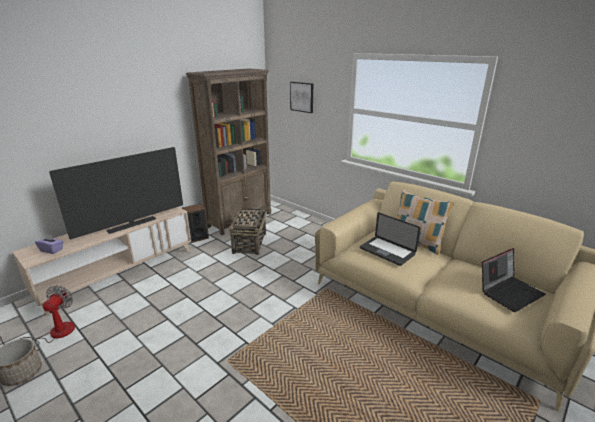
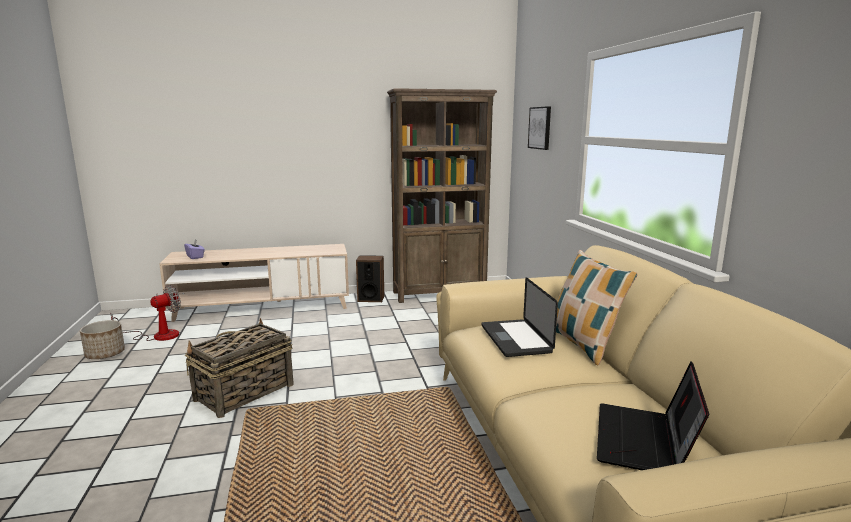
camera: 35 degrees right, 10 degrees down
(132, 225) = (281, 253): television -> none
(249, 243) = (418, 318): basket -> basket (243, 393)
(509, 292) = (645, 442): laptop -> laptop turned 105 degrees clockwise

